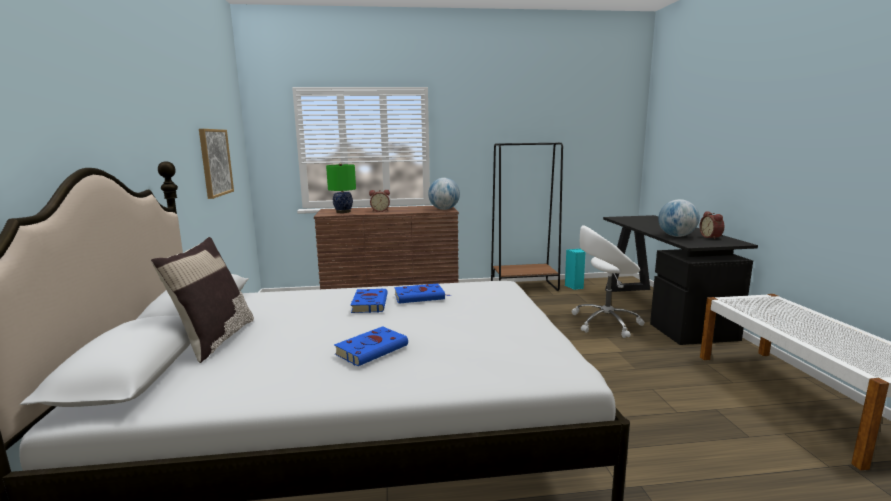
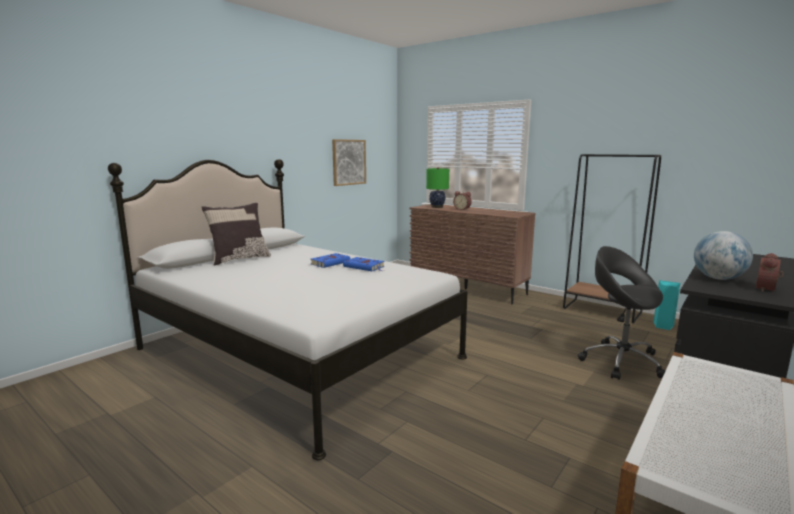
camera: 45 degrees right, 0 degrees up
(373, 349) = (270, 280): blue book -> none
(444, 209) = (512, 215): globe -> none
(604, 323) = (619, 361): white office chair -> black office chair

